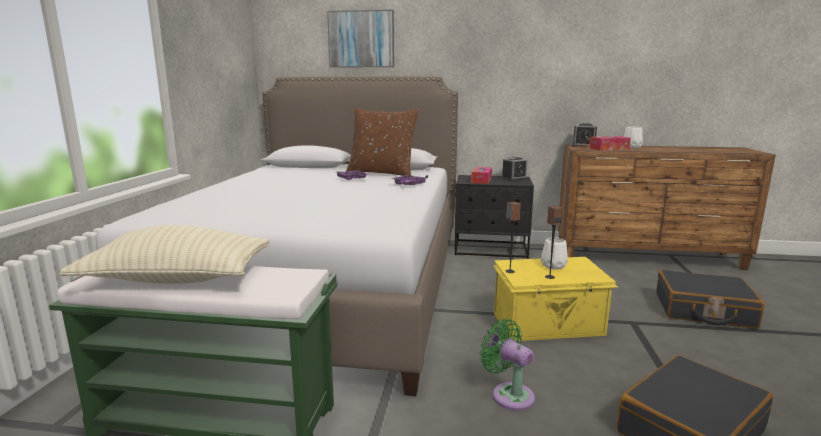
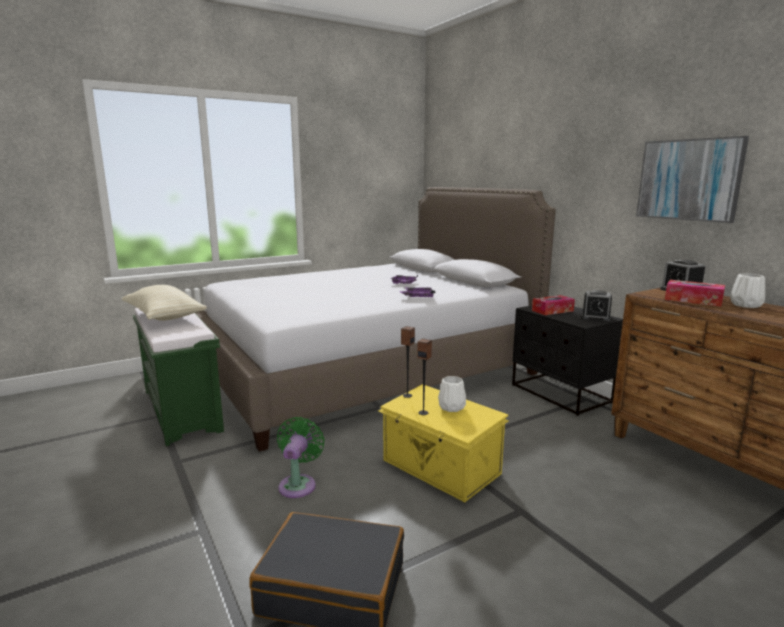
camera: 50 degrees right, 0 degrees up
(361, 39) = (487, 151): picture -> picture (688, 180)
(382, 173) = (443, 283): brown pillow -> none
(703, 311) = (644, 555): black suitcase -> none

